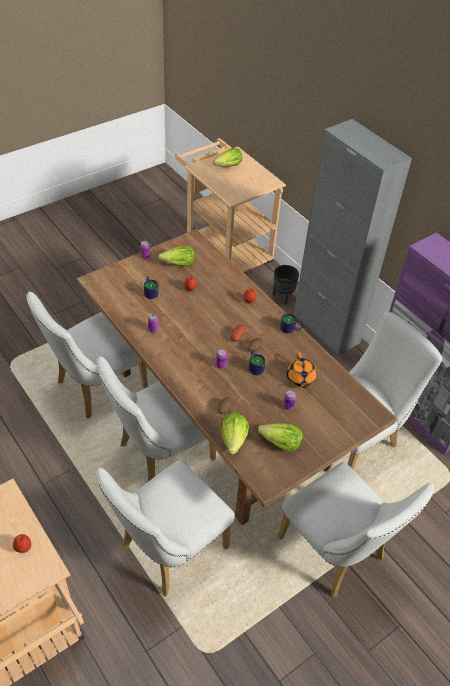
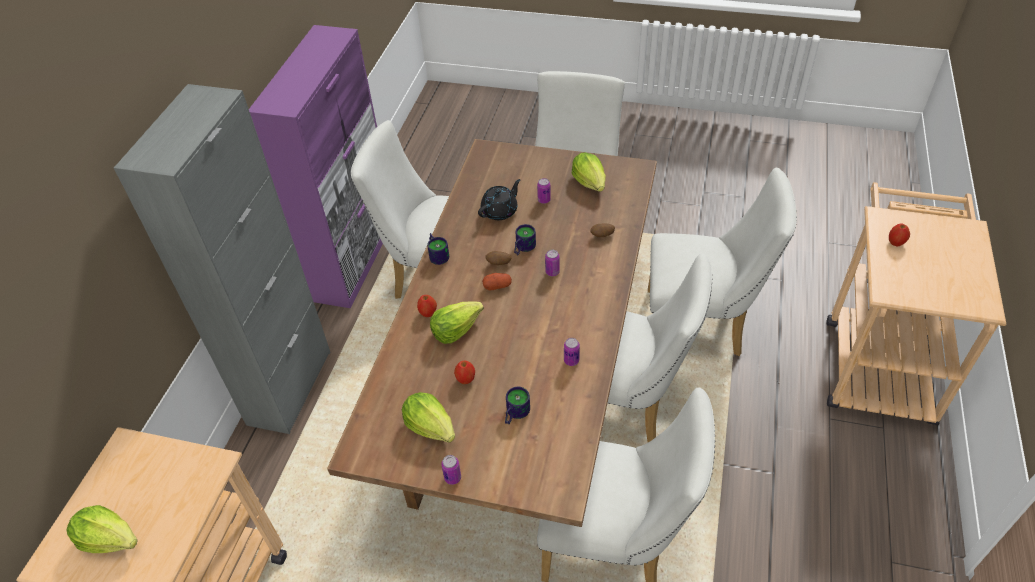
camera: 125 degrees left, 0 degrees up
(234, 439) = (624, 210): lettuce -> lettuce (456, 329)
(283, 297) = (261, 466): black planter -> none
(300, 378) = (500, 211): orange teapot -> black teapot

